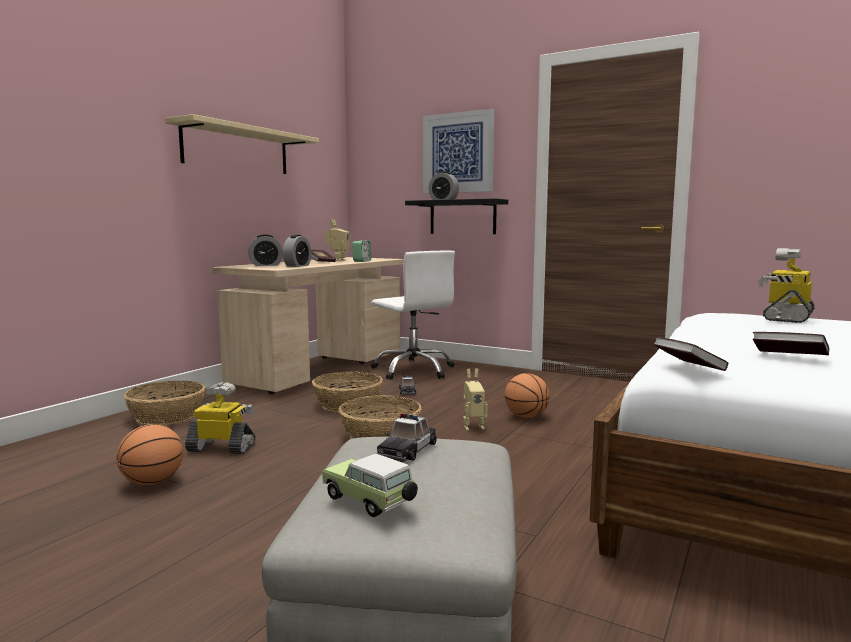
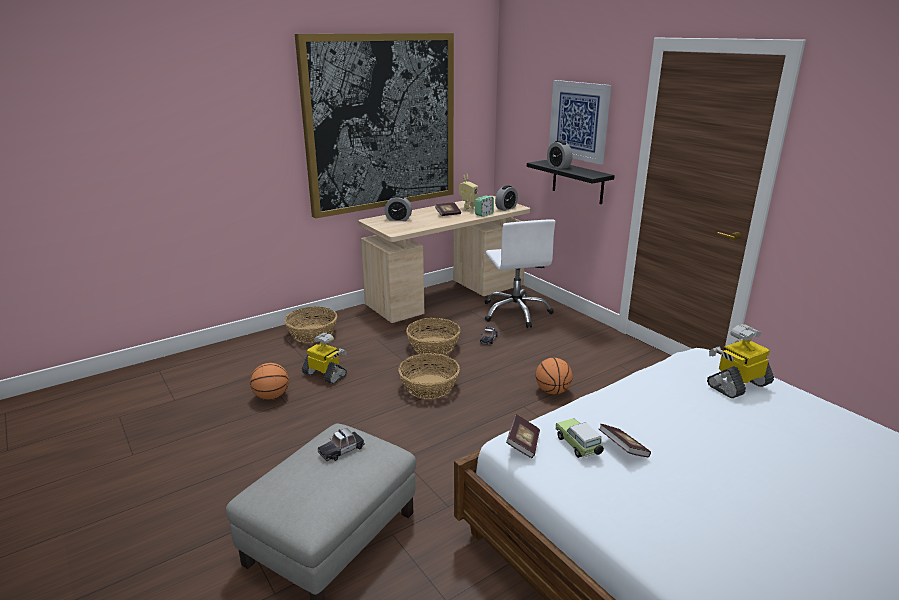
camera: 25 degrees right, 15 degrees up
(237, 150) = (381, 123): beige shelf -> picture
(297, 266) = (418, 225): alarm clock -> alarm clock (506, 208)
(370, 502) = (284, 488): toy car -> toy car (578, 446)
(473, 426) = (501, 393): toy robot -> none

